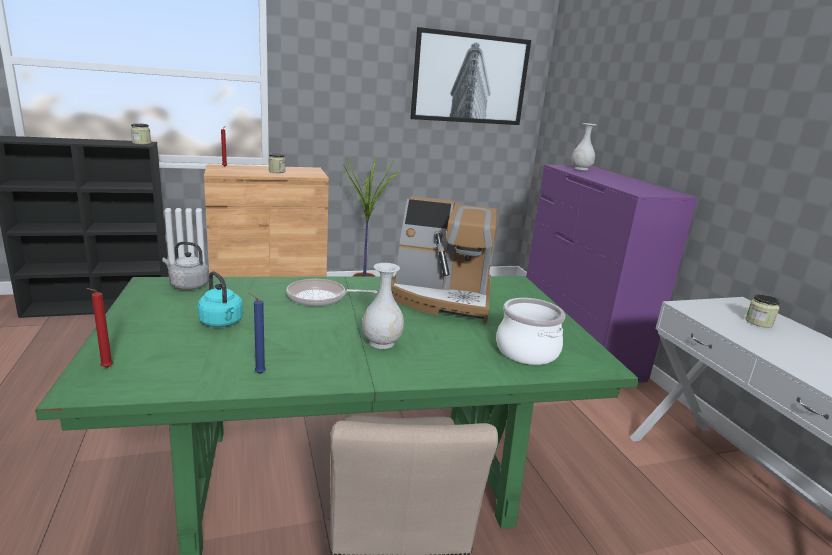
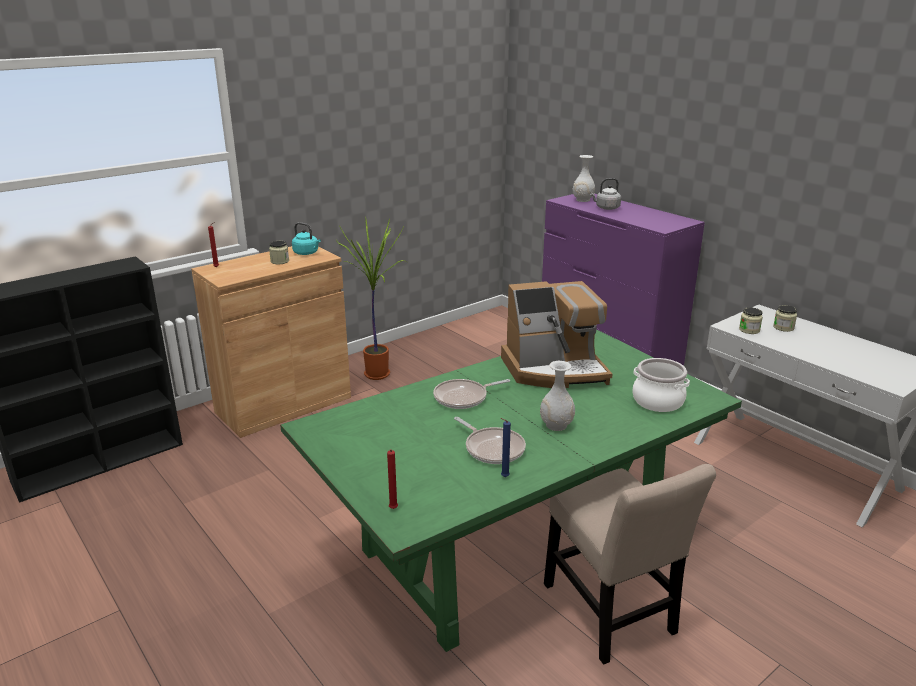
camera: 20 degrees left, 5 degrees up
(141, 143) = (127, 264): jar -> jar (749, 330)
(187, 286) = (342, 419): grey kettle -> grey kettle (606, 208)
(222, 323) = (421, 445): turquoise kettle -> turquoise kettle (307, 253)
(286, 344) = (492, 448): none -> frying pan
(470, 79) = (437, 110): picture -> none

